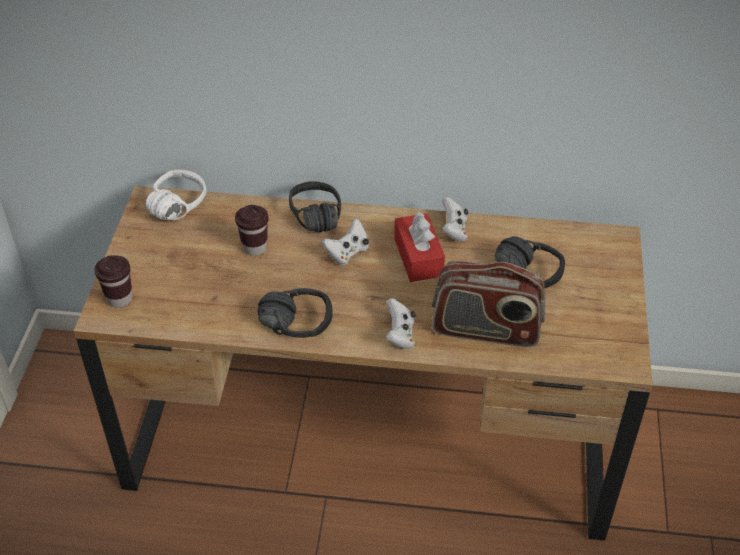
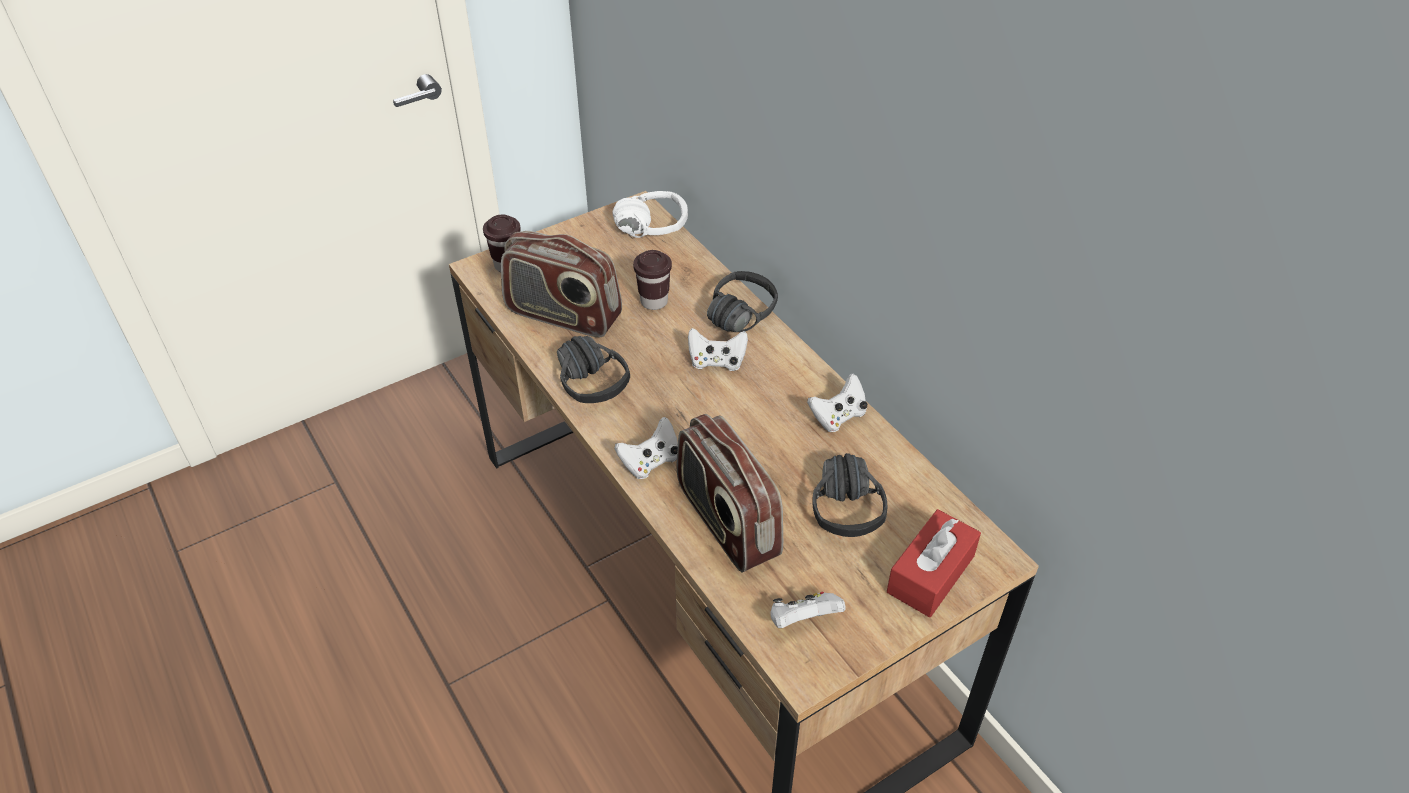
camera: 50 degrees right, 0 degrees up
(211, 299) = (563, 315): none -> radio
(418, 257) = (769, 413): red tissue box -> red tissue box (930, 574)
(591, 342) = (803, 621): none -> white game controller

